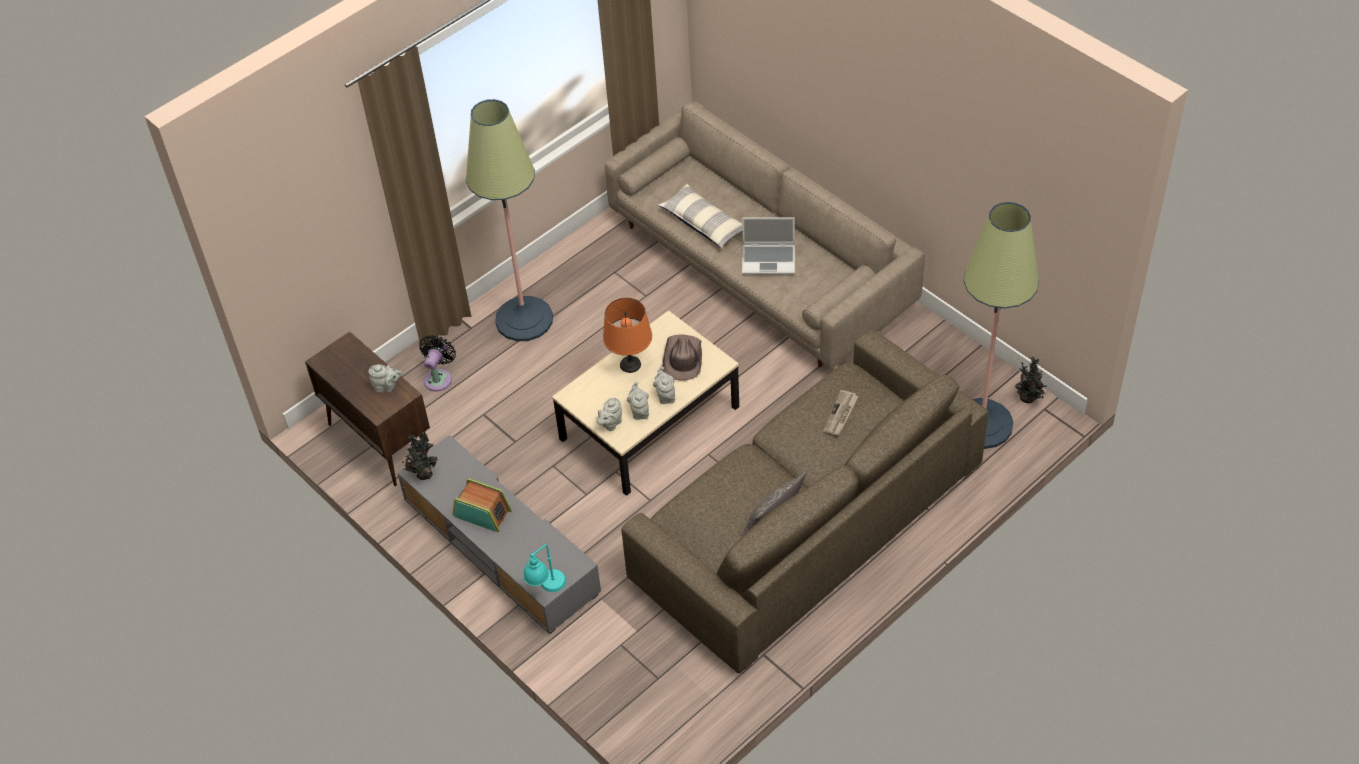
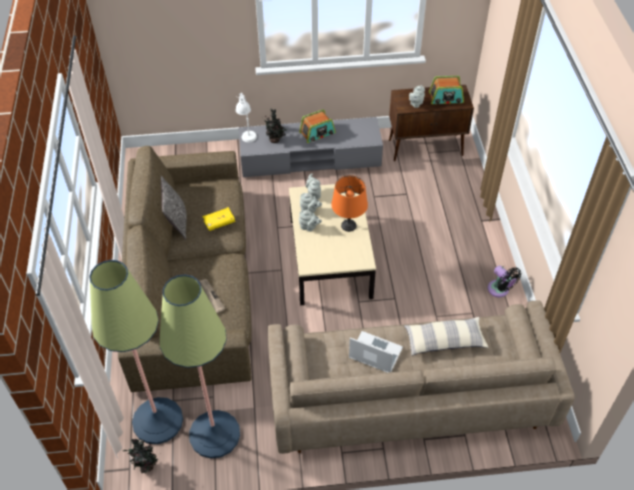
camera: 125 degrees right, 0 degrees up
(350, 365) = (446, 98): none -> radio
(423, 473) = (366, 125): potted plant -> potted plant (275, 140)
(439, 377) = (452, 189): black fan -> black fan (500, 290)
(524, 319) = (467, 247): floor lamp -> floor lamp (214, 434)
(547, 590) = (246, 132): turquoise table lamp -> white table lamp
(682, 359) = (328, 251): brown hat -> none
(736, 479) = (219, 222): none -> yellow book
(769, 260) = (374, 353): laptop -> laptop turned 75 degrees clockwise

